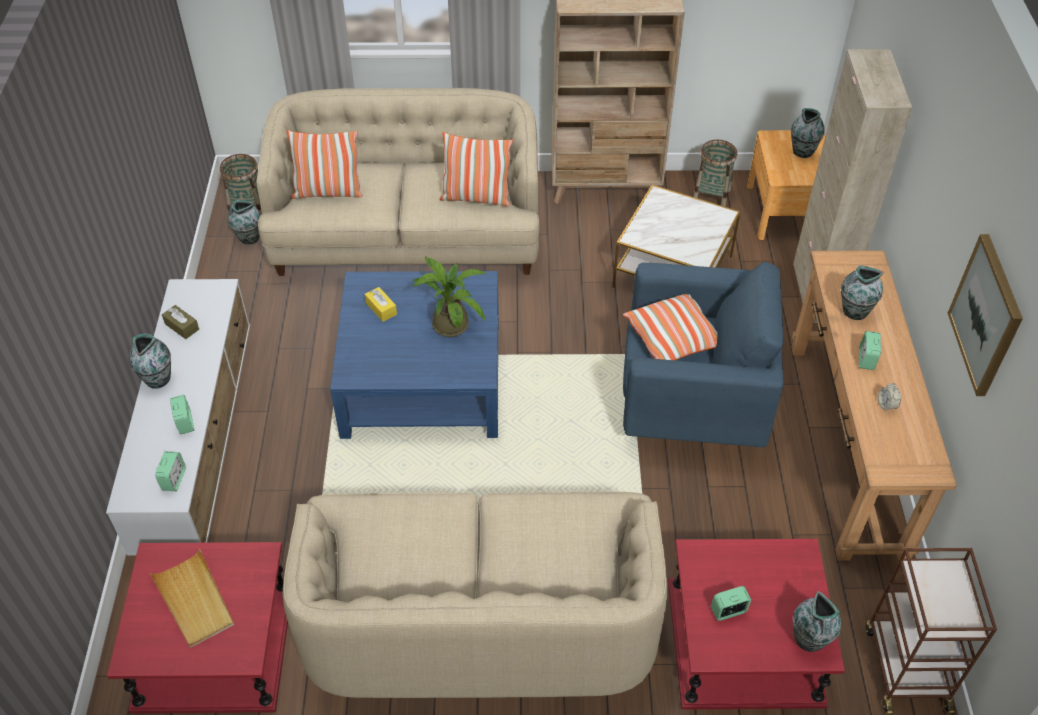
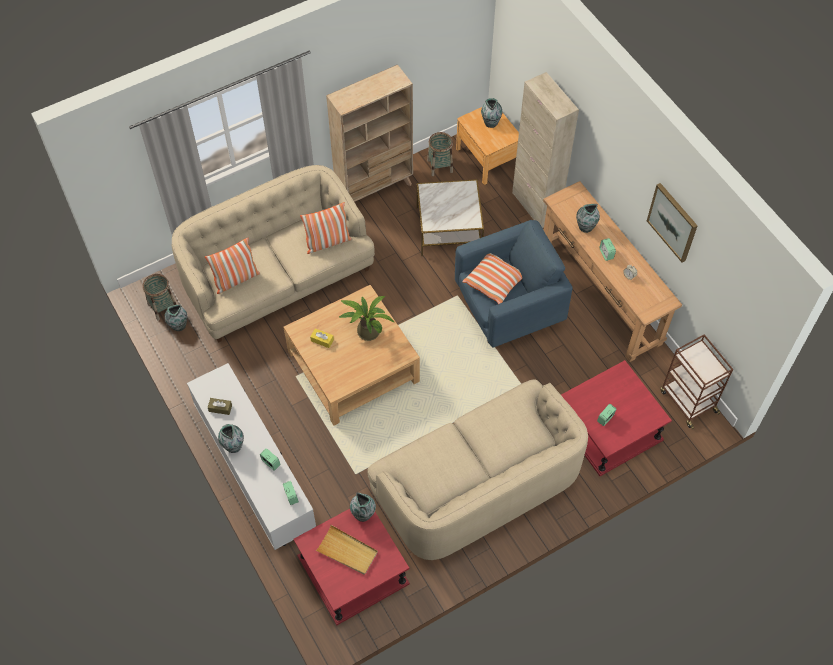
camera: 30 degrees left, 10 degrees up
(422, 378) = (353, 366): blue coffee table -> beige coffee table
(809, 640) = (649, 413): vase -> vase (363, 514)

